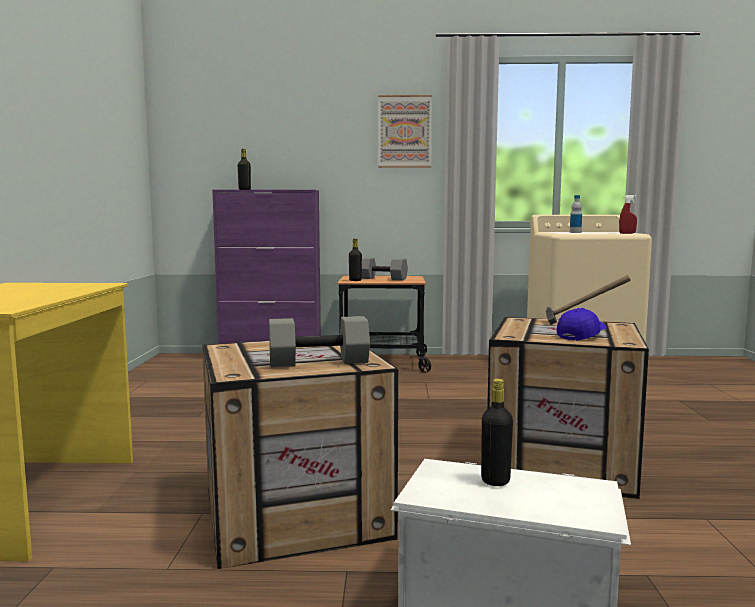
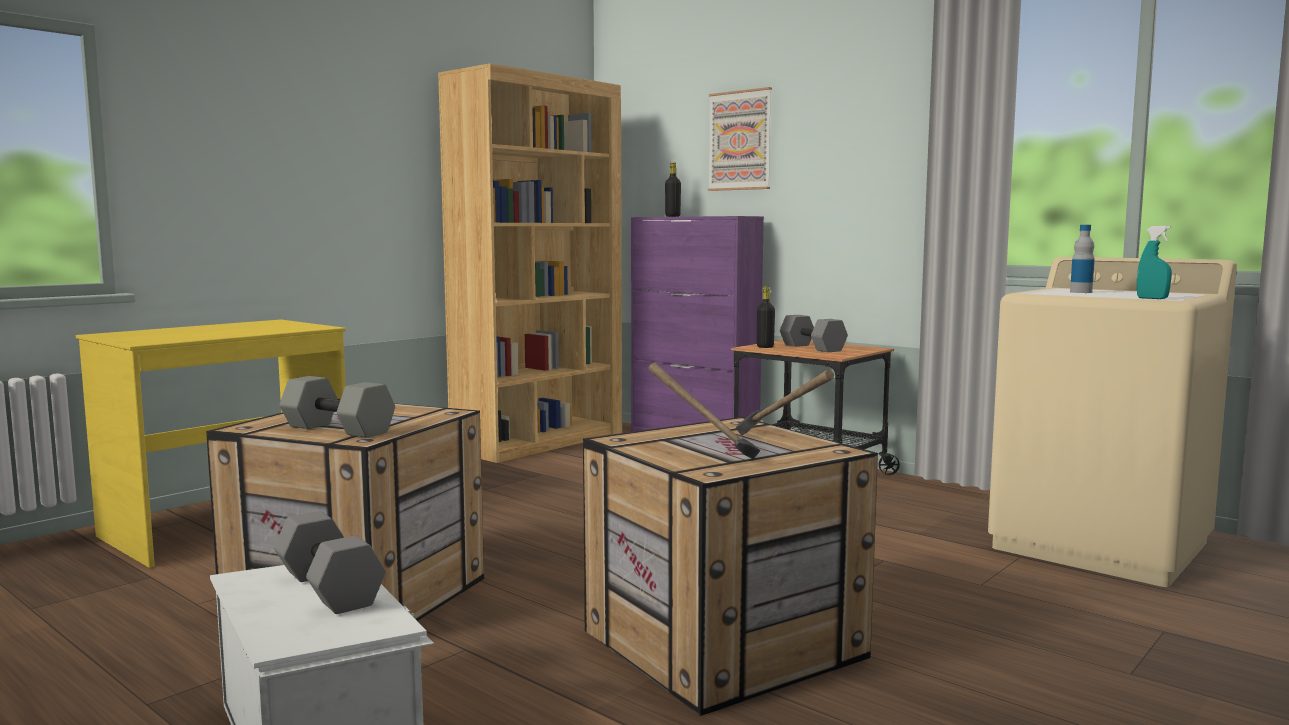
camera: 40 degrees right, 0 degrees up
(157, 376) = (539, 442): none -> brown bookcase
(404, 131) = (881, 124): picture -> picture (740, 140)
(495, 480) = (326, 589): black bottle -> grey dumbbell
(581, 336) = (703, 454): blue cap -> hammer
(627, 233) = (1152, 298): red spray bottle -> turquoise spray bottle

